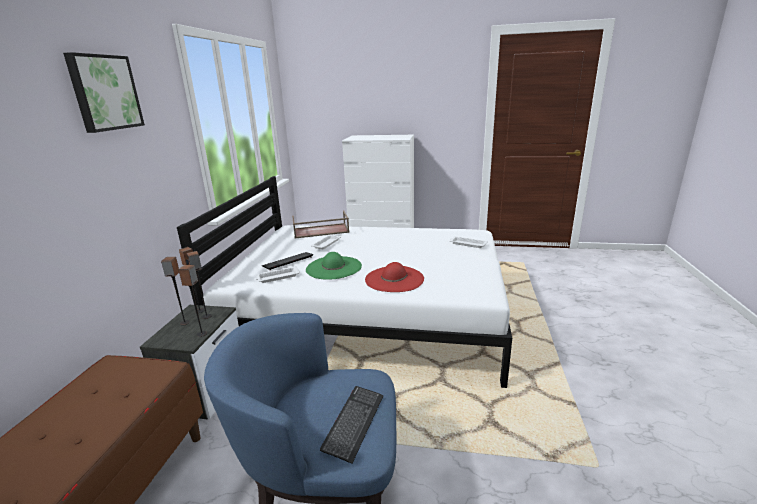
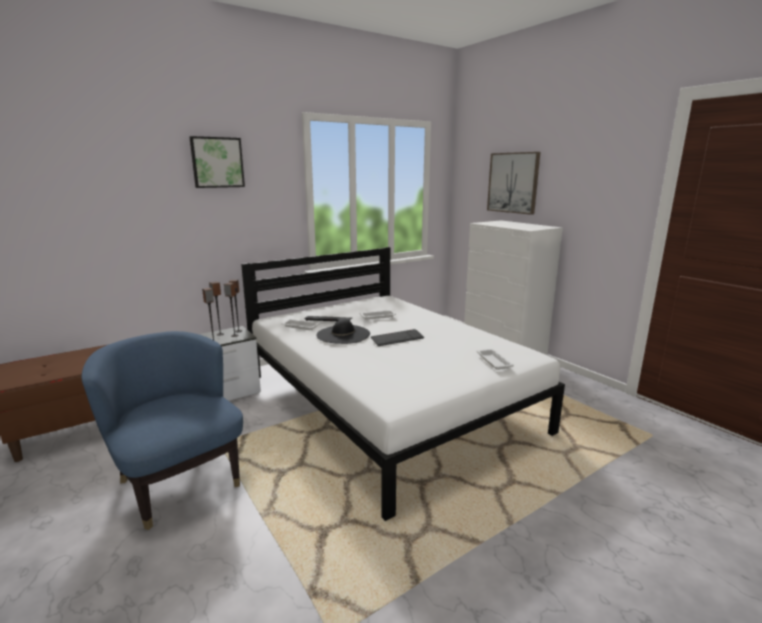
camera: 45 degrees right, 5 degrees down
(320, 231) = (396, 306): brown tray -> none
(333, 267) = (343, 334): green hat -> black hat
(354, 423) = (162, 426): keyboard -> keyboard (397, 339)
(359, 100) = (513, 183): none -> picture
(394, 279) = (360, 359): red hat -> none

